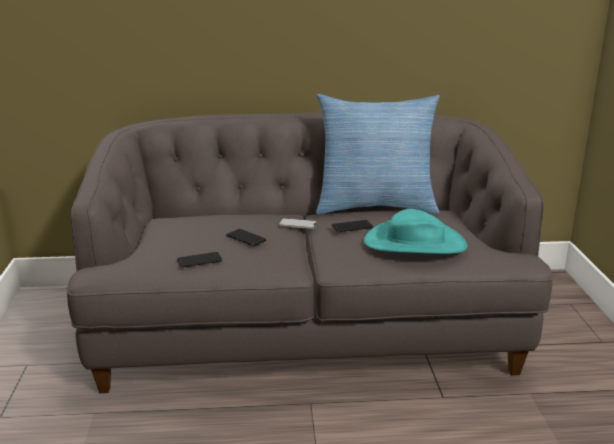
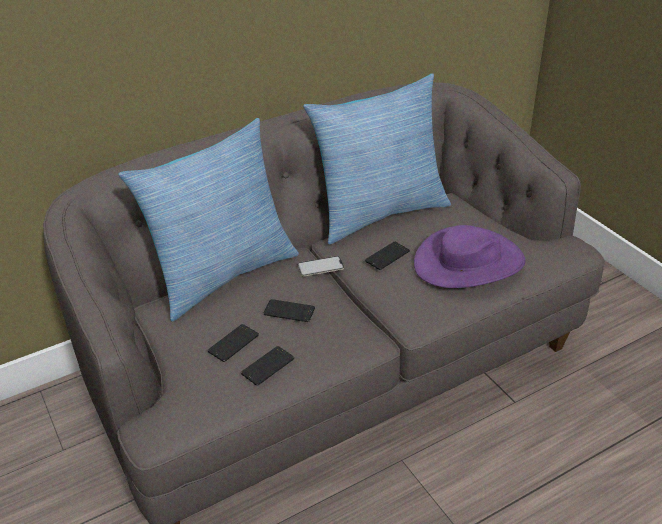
camera: 25 degrees left, 15 degrees up
(189, 244) = (233, 343): none -> phone
(223, 212) = (222, 274): none -> pillow
(414, 243) = (469, 263): turquoise hat -> purple hat

